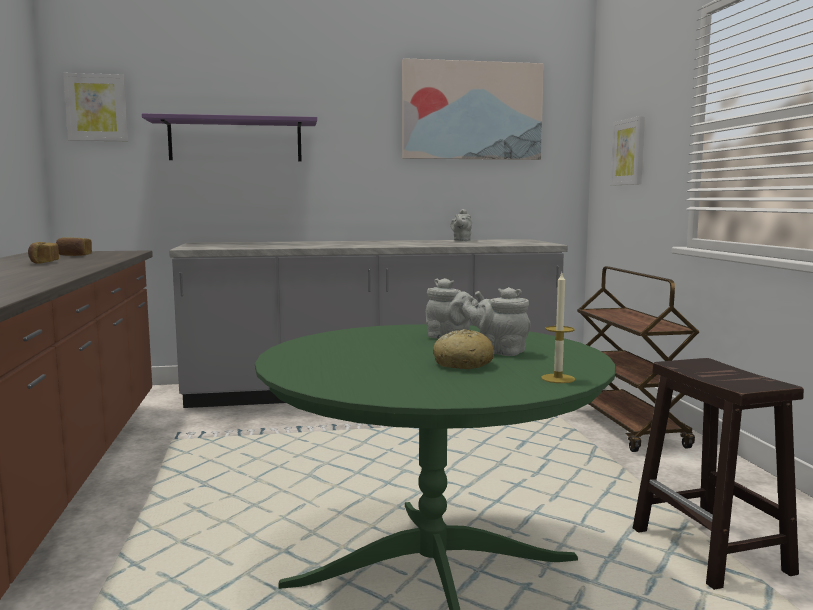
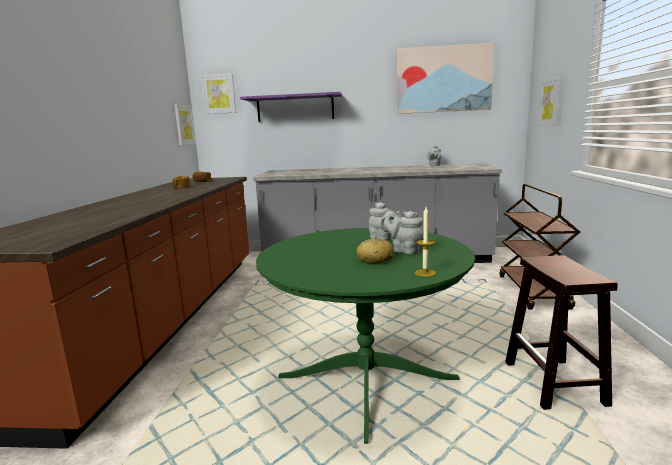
camera: 15 degrees right, 5 degrees up
(31, 156) = (184, 125): none -> picture

